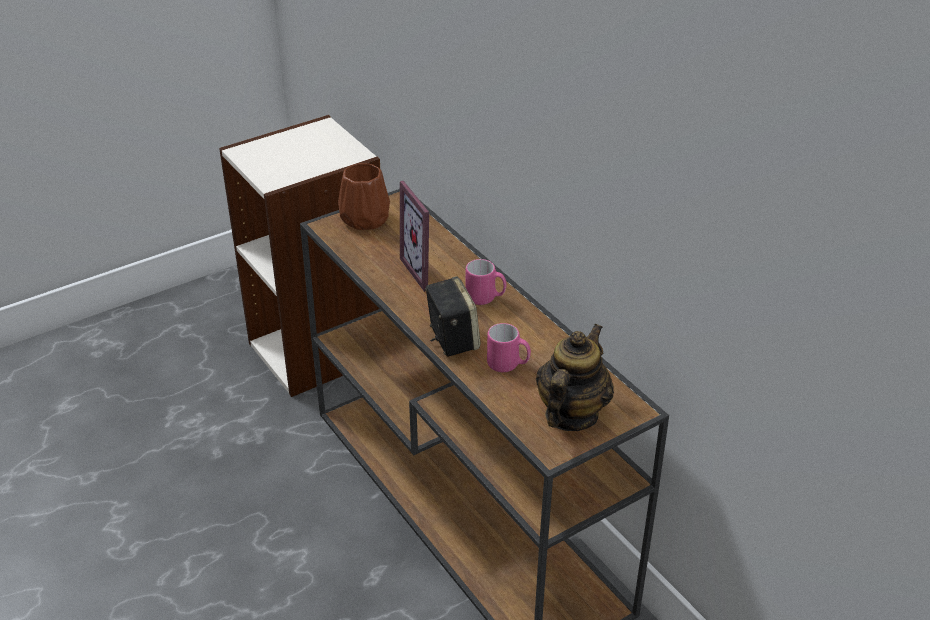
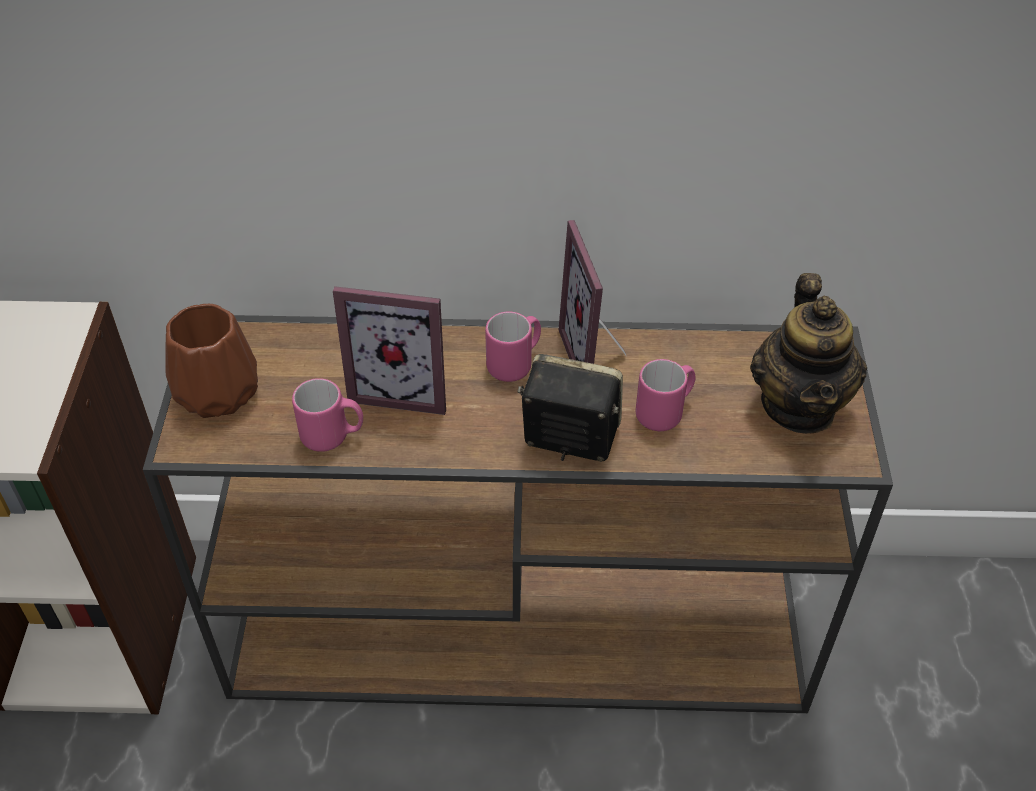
camera: 55 degrees left, 10 degrees up
(373, 264) = (333, 436): none -> pink mug
(521, 324) = (597, 358): none -> picture frame
(571, 415) = (799, 405): teapot -> teapot turned 150 degrees counterclockwise

